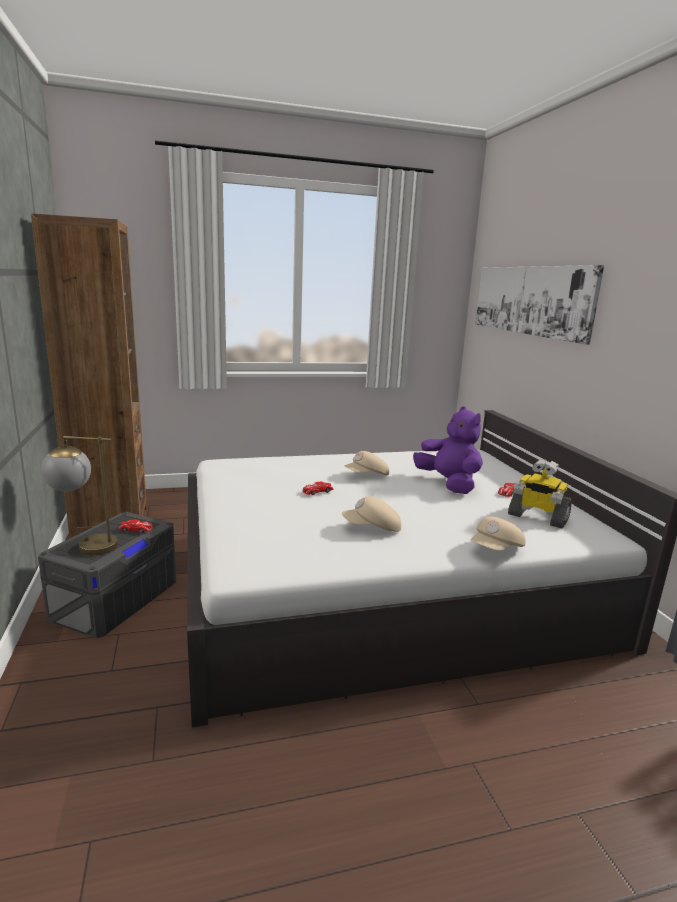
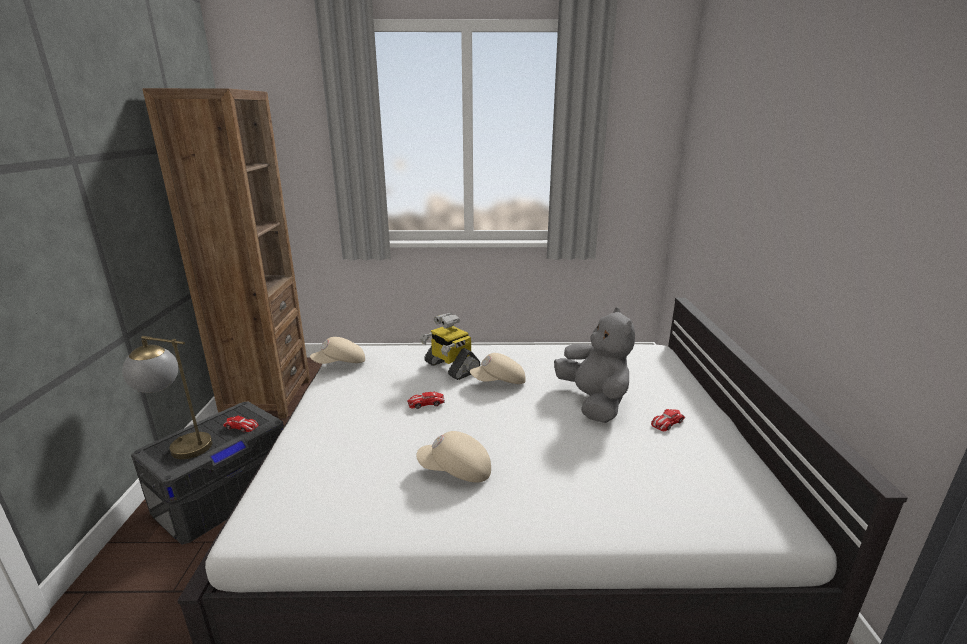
camera: 15 degrees right, 5 degrees up
(448, 484) = (593, 402): purple plush toy -> grey plush toy
(496, 549) = (599, 529): beige cap -> beige cap (340, 364)
(530, 300) = (742, 159): picture -> none
(537, 517) = (686, 473): toy robot -> toy robot (450, 367)

